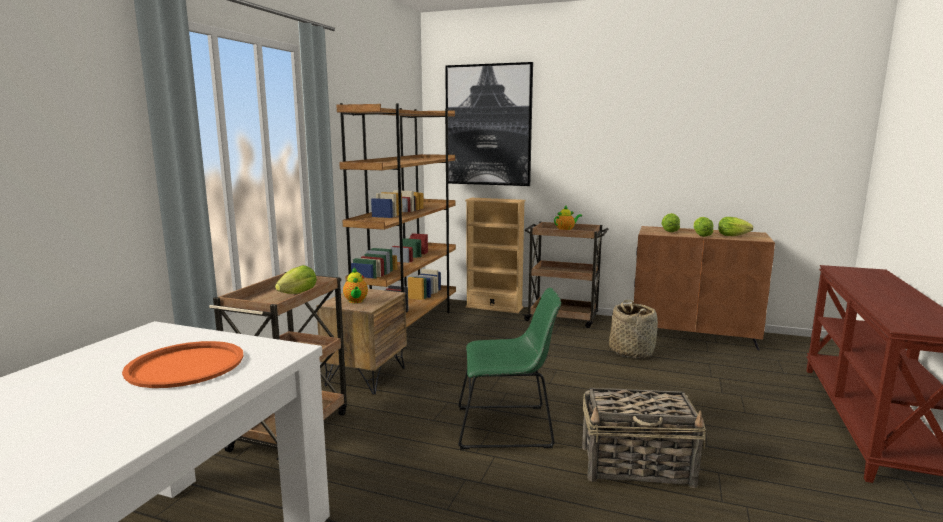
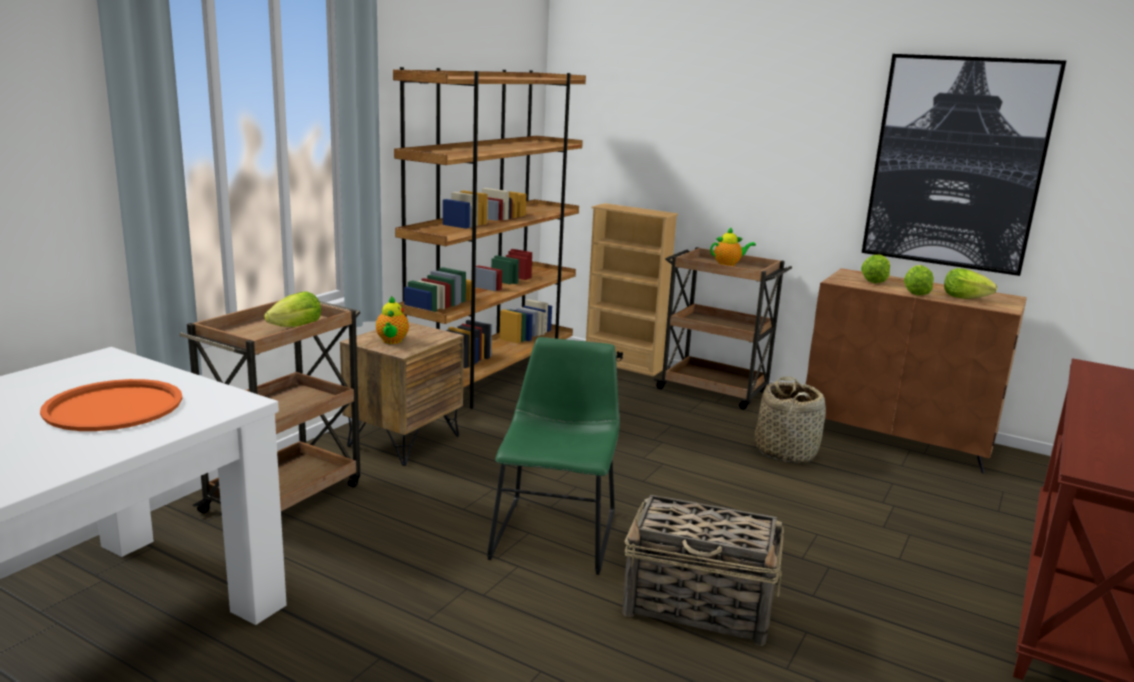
camera: 10 degrees right, 5 degrees up
(488, 125) = (635, 99): picture -> picture (956, 163)
(508, 427) = (555, 531): green chair -> green chair turned 90 degrees counterclockwise

